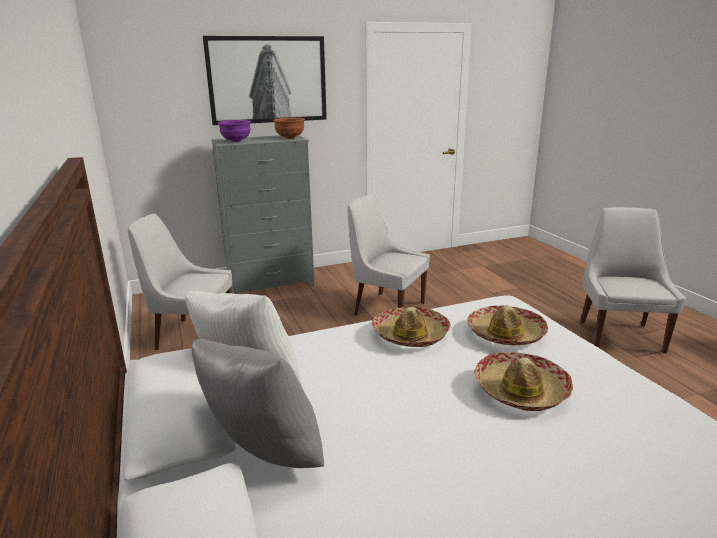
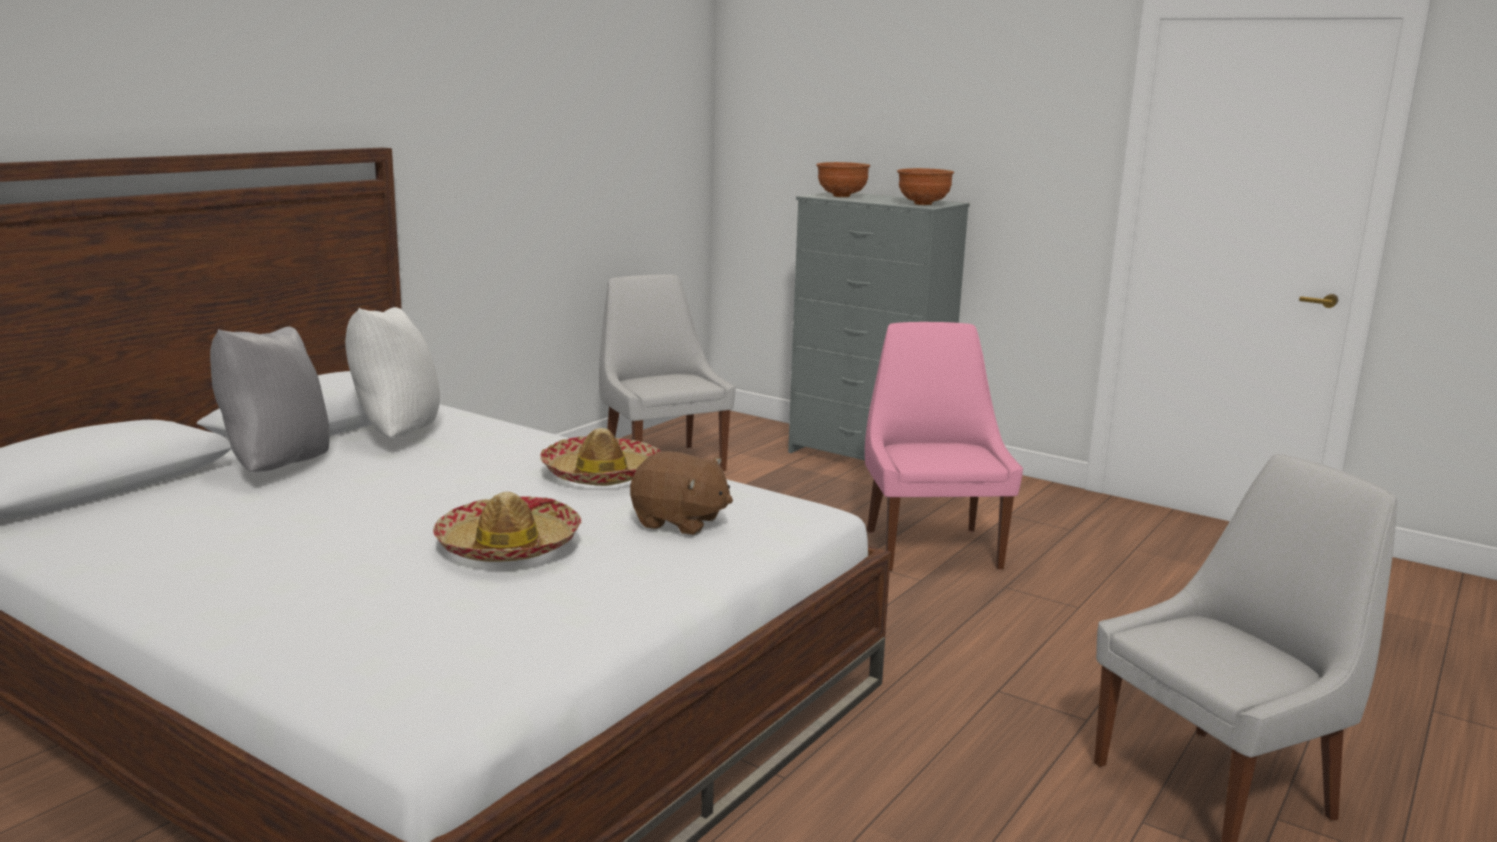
camera: 55 degrees right, 5 degrees down
(235, 141) = (841, 196): purple bowl -> brown bowl
(268, 80) = (943, 103): picture -> none
(387, 308) = (931, 547): white chair -> pink chair
(505, 334) = (679, 522): hat -> brown plush toy

